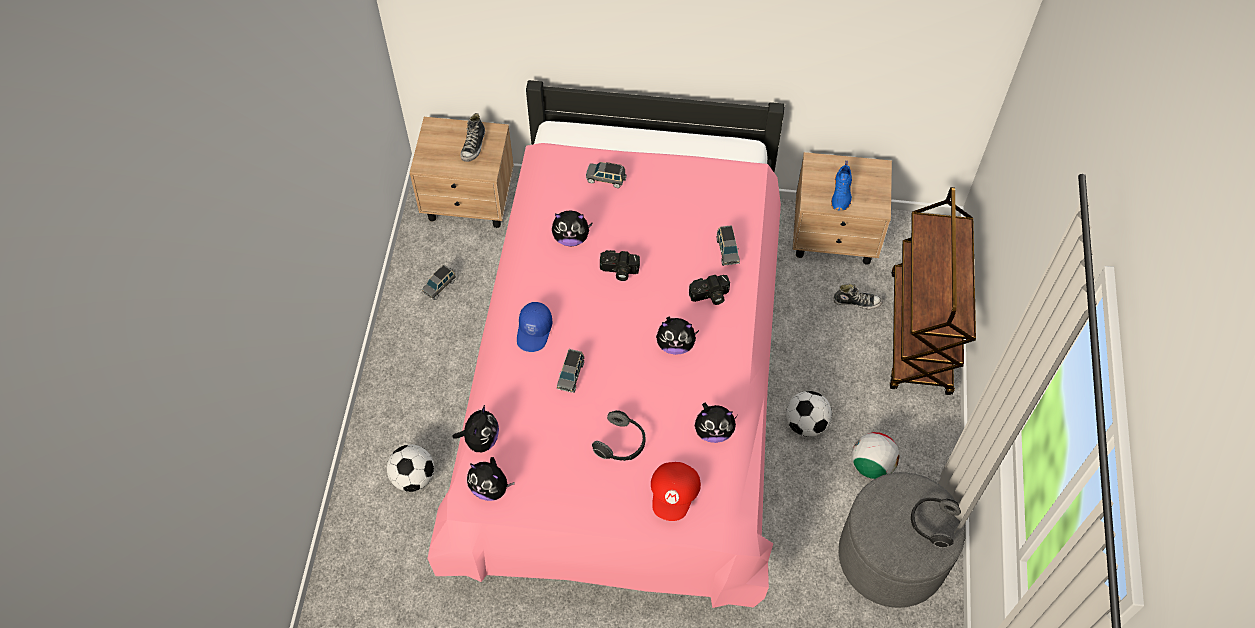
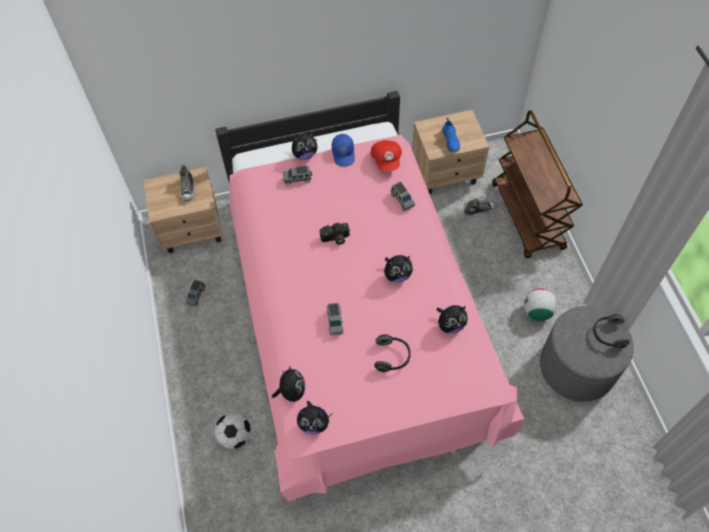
camera: 20 degrees left, 0 degrees up
(534, 331) = (295, 300): blue cap -> blue cap (344, 154)
(571, 238) = (291, 227): plush toy -> plush toy (305, 154)
(674, 495) = (445, 379): red cap -> red cap (387, 160)
(710, 296) = (405, 234): camera -> none
(806, 423) = (483, 300): football -> none

